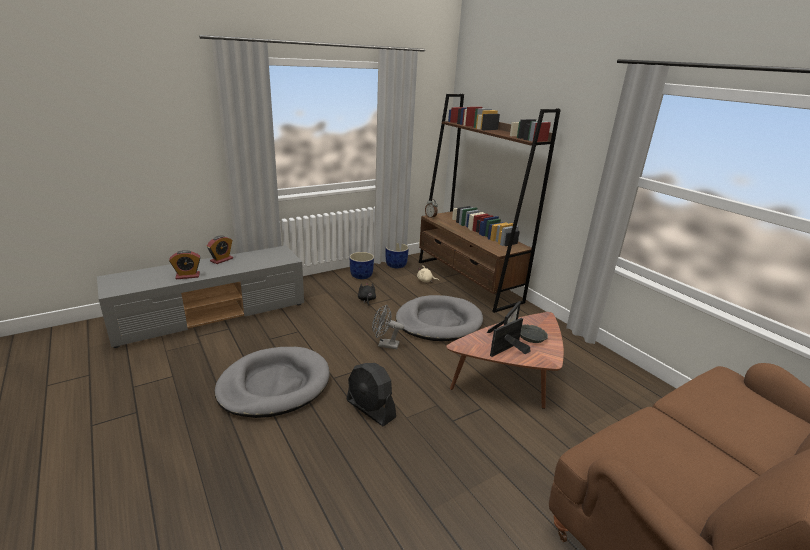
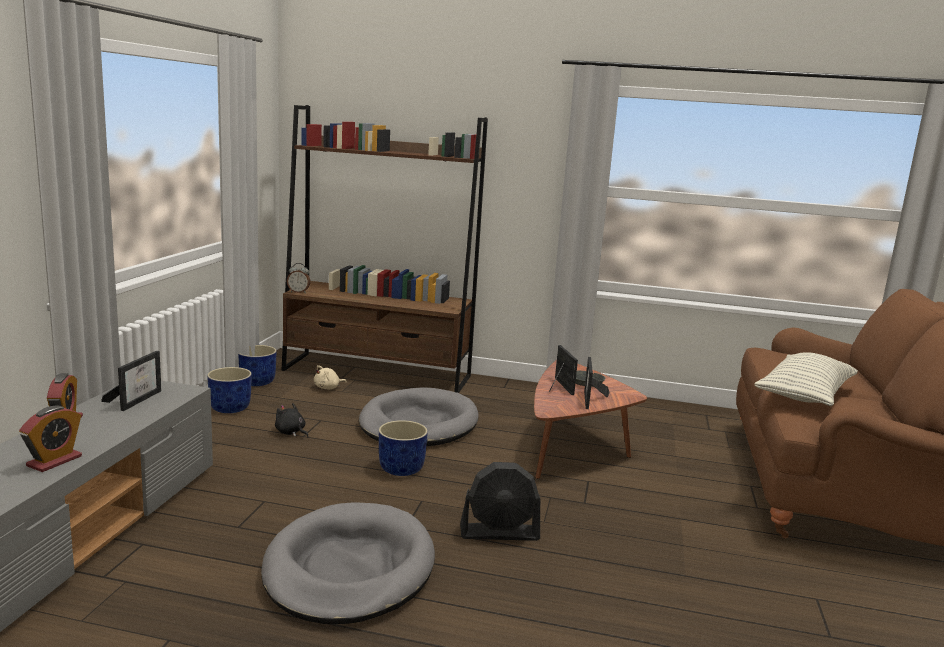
camera: 45 degrees left, 10 degrees down
(264, 257) = (137, 399): none -> picture frame
(385, 345) = (402, 469): grey fan -> blue planter
(666, 433) = (804, 396): none -> pillow

